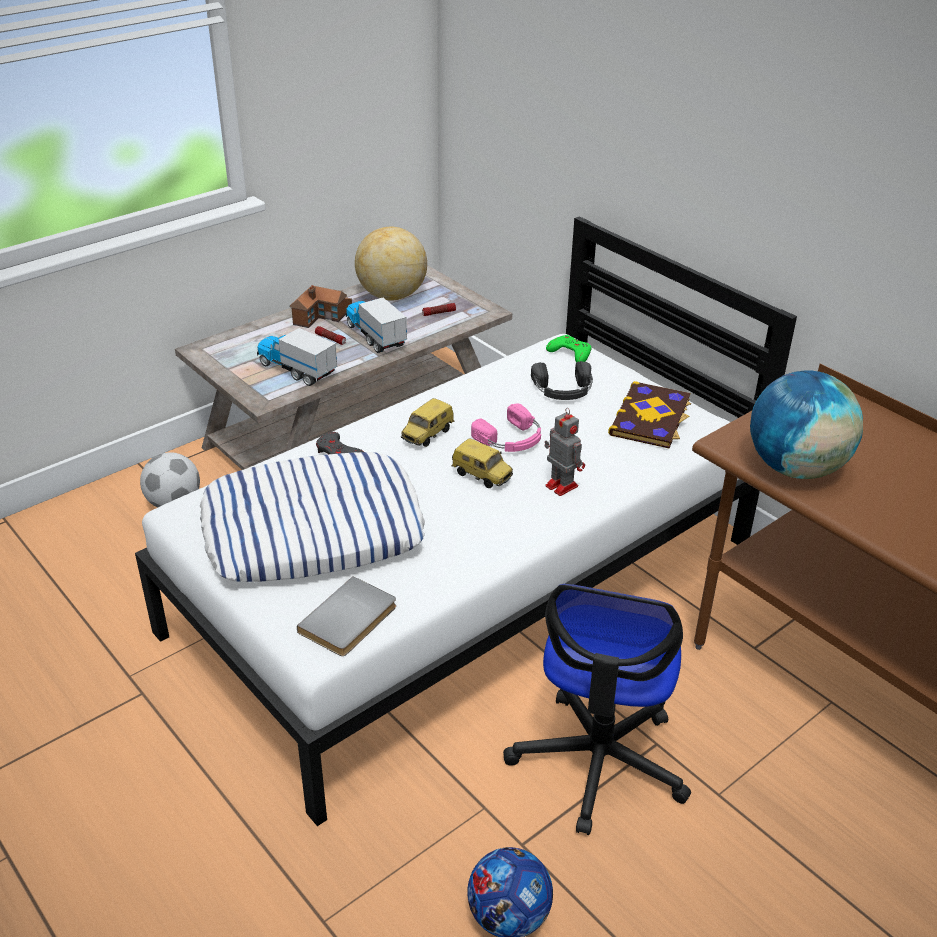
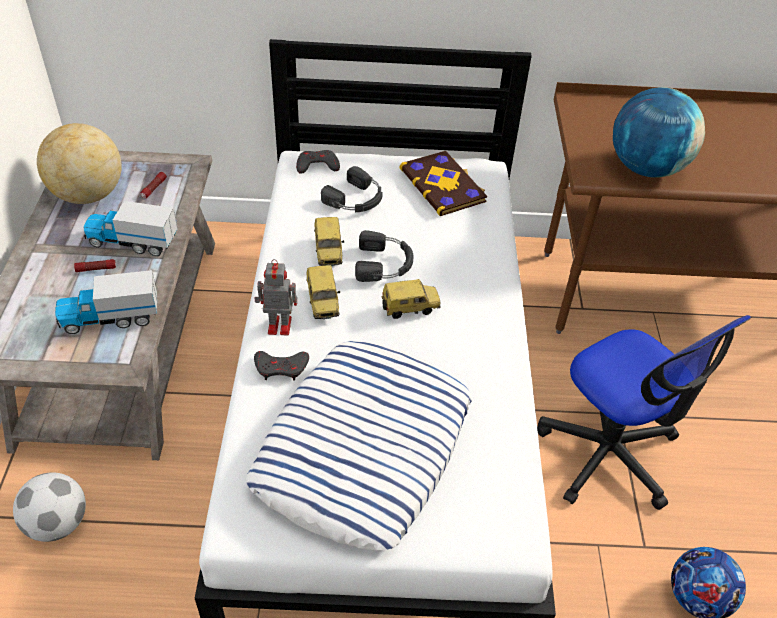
camera: 50 degrees left, 10 degrees up
(322, 316) = (53, 251): toy house -> none
(350, 620) = (502, 496): grey book -> none
(484, 410) = (329, 252): none -> toy car
(511, 439) = (384, 263): pink headphones -> black headphones
(560, 485) = (464, 277): toy robot -> toy robot (278, 325)
(570, 353) = (317, 165): green game controller -> grey game controller

